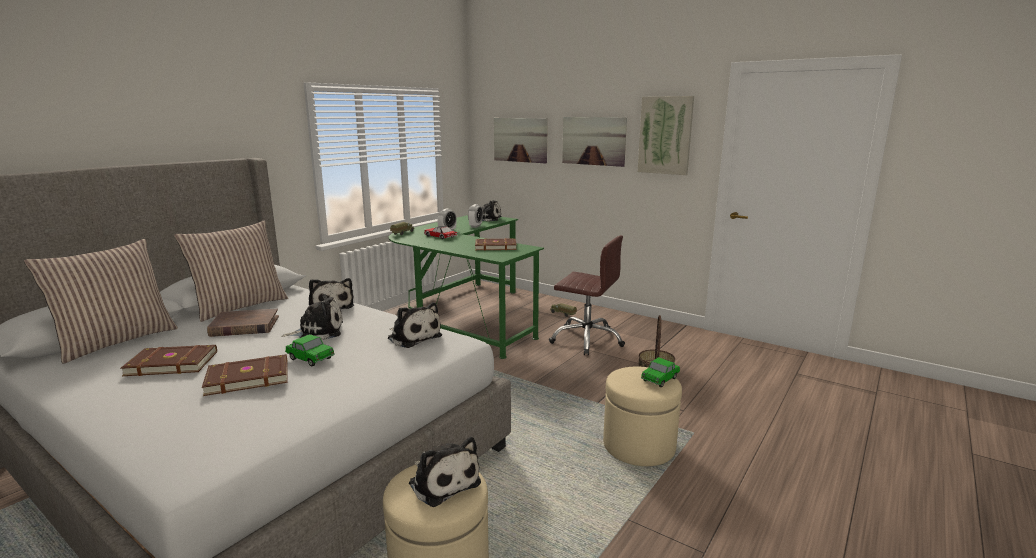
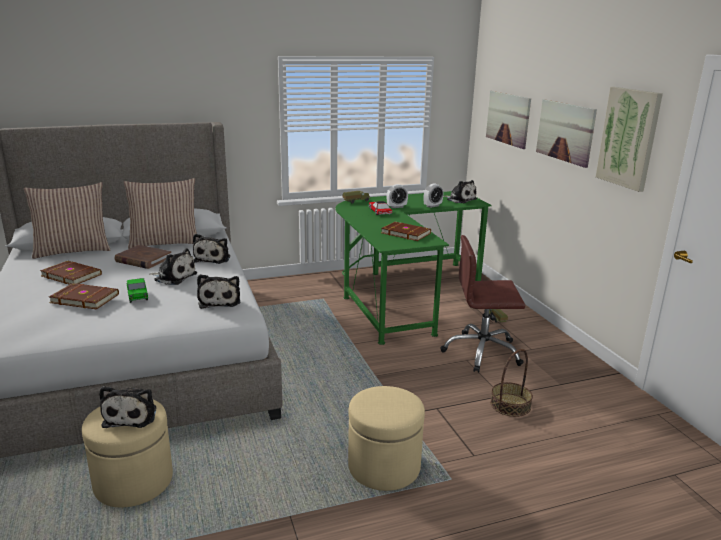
camera: 35 degrees right, 5 degrees up
(587, 339) = (482, 352): brown office chair -> brown office chair turned 120 degrees clockwise
(660, 379) = (400, 409): toy car -> none

